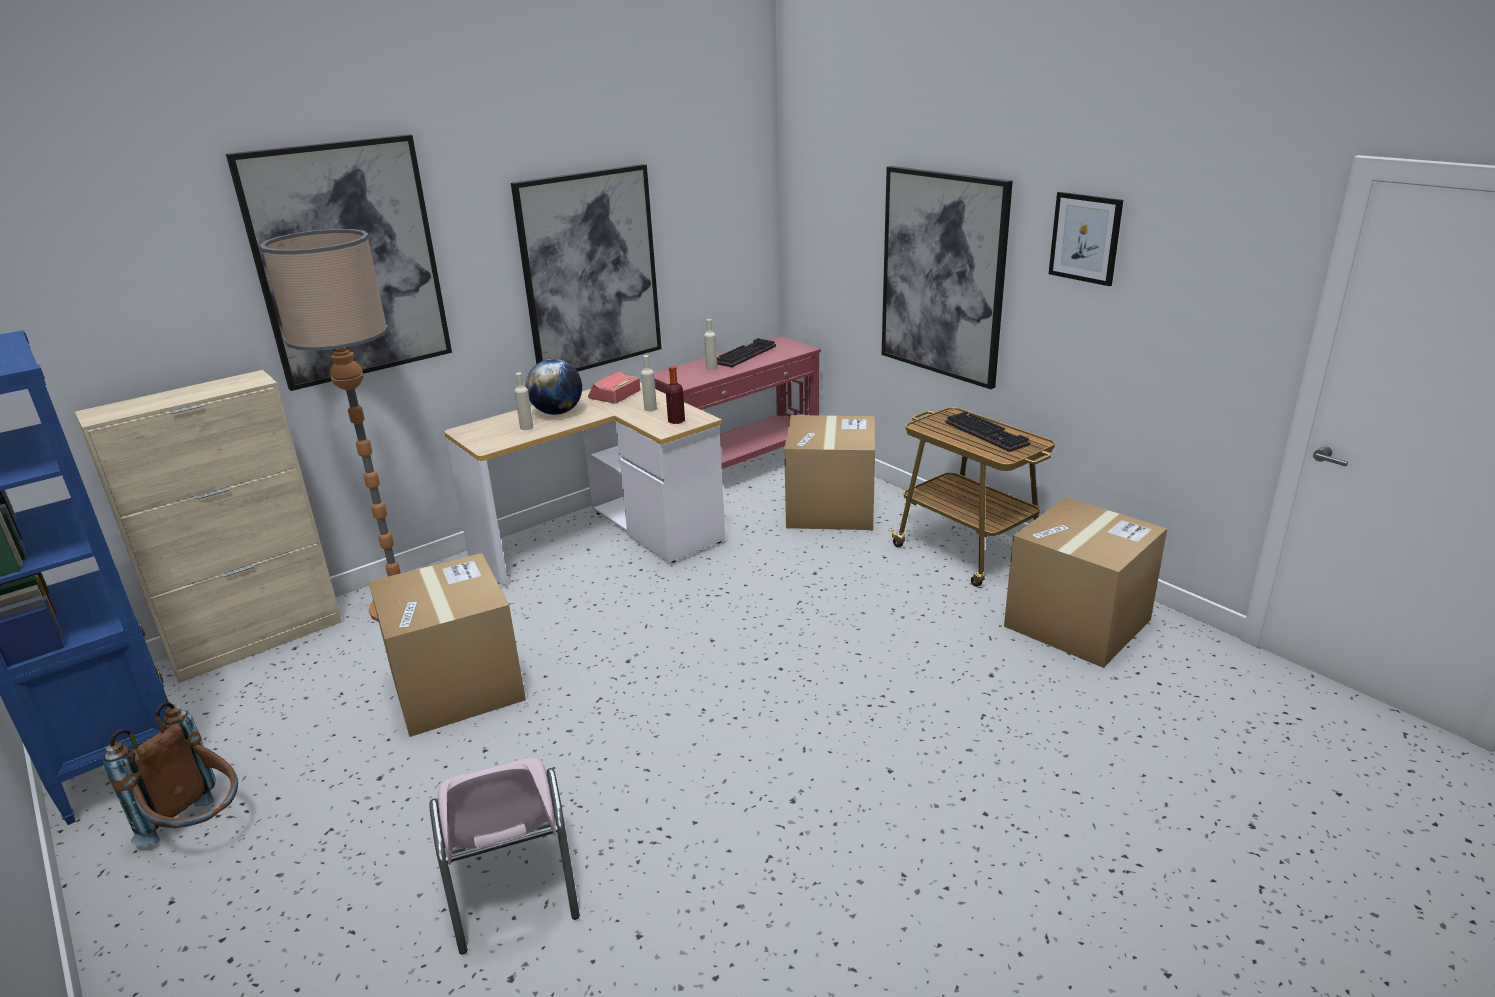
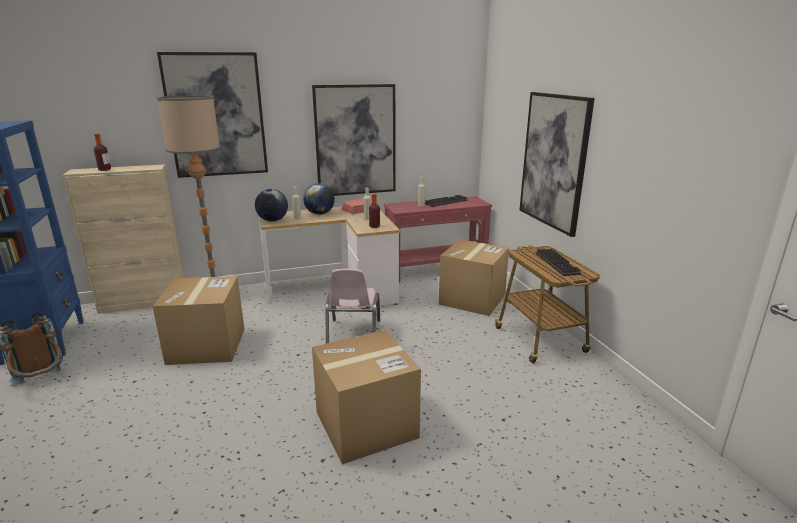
camera: 20 degrees right, 5 degrees down
(157, 401) = (104, 170): none -> bottle
(487, 440) = (273, 220): none -> globe
(510, 881) = (142, 456): pink chair -> pink chair (353, 335)
(1077, 623) = (587, 402): cardboard box -> cardboard box (366, 425)
(1085, 238) = (632, 136): picture -> none

